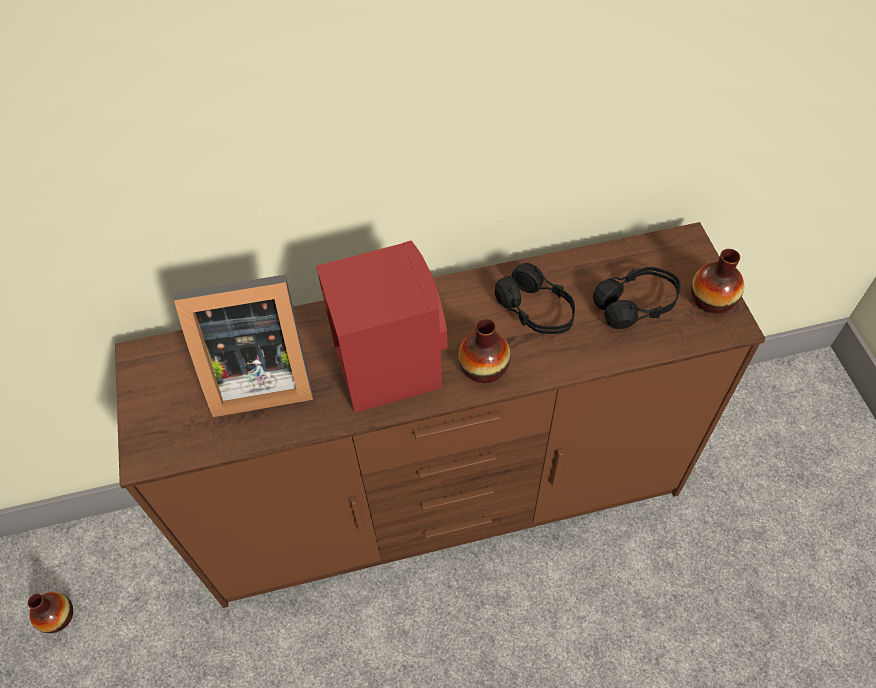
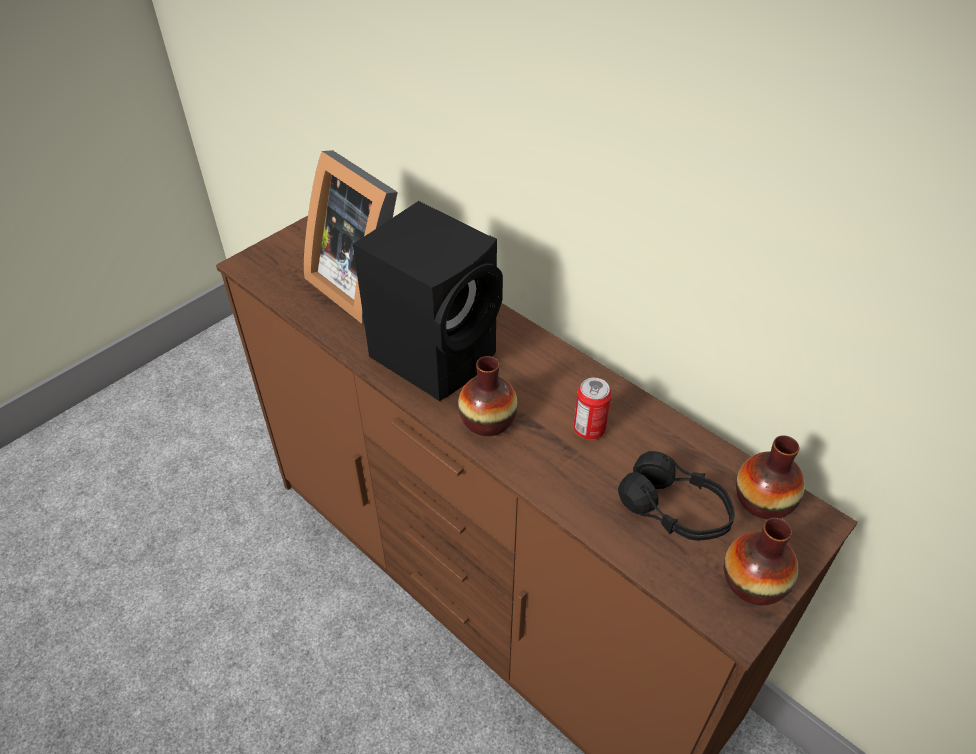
camera: 55 degrees right, 10 degrees down
(58, 616) = (222, 394): vase -> vase (763, 500)
(388, 364) = (437, 354): red speaker -> black speaker
(536, 310) = (589, 429): black headphones -> can

